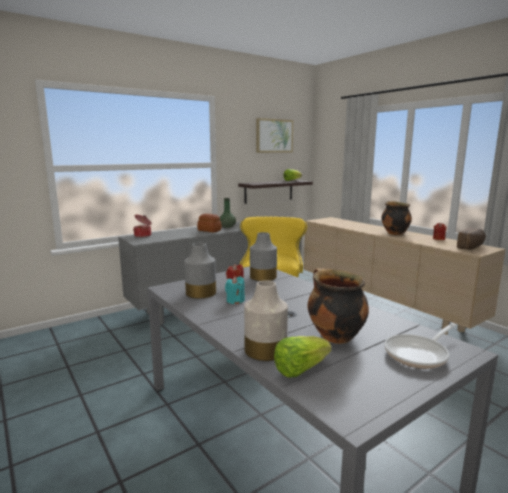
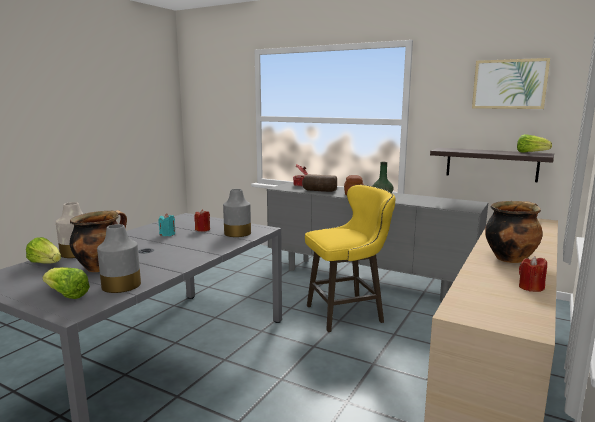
camera: 65 degrees right, 0 degrees up
(200, 292) = (181, 224): grey vase -> grey vase (121, 285)
(419, 354) = (66, 295): frying pan -> lettuce
(471, 247) = (506, 312): bread -> bread (319, 191)

